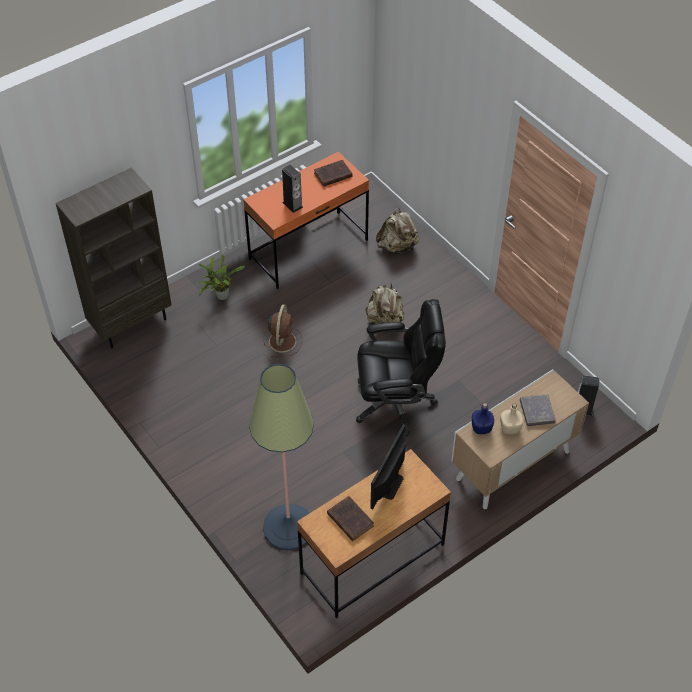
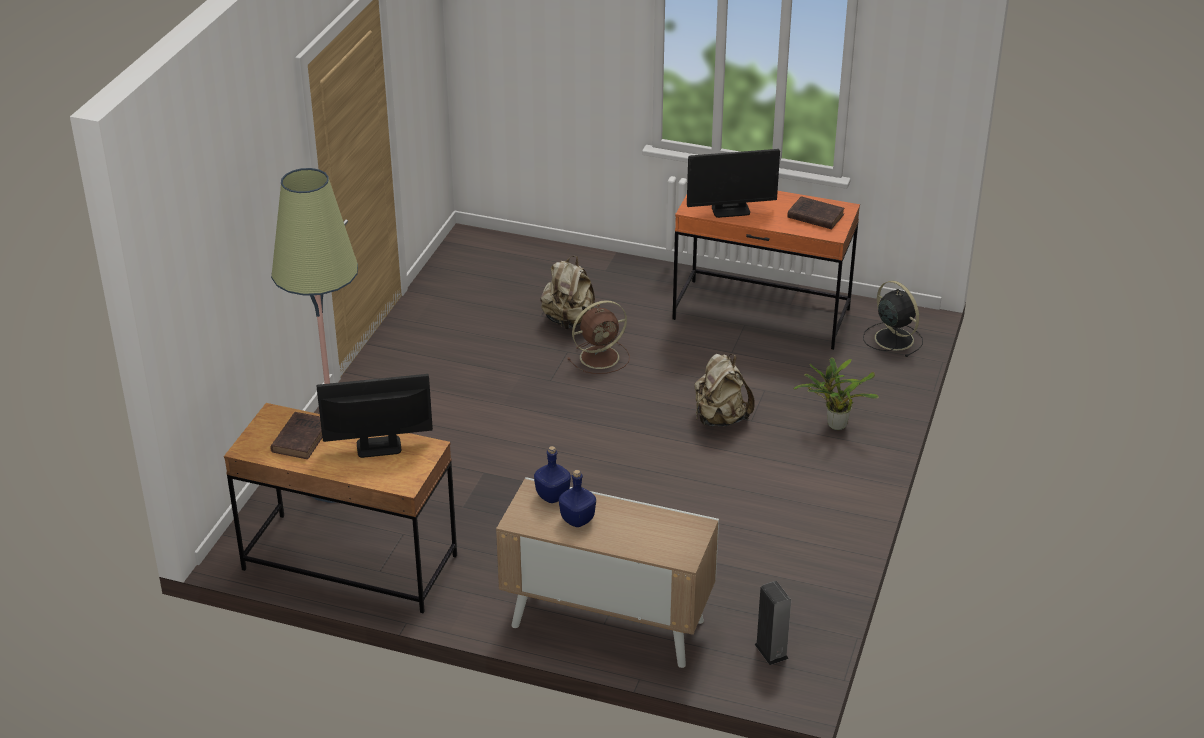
camera: 55 degrees right, 15 degrees down
(131, 323) = (509, 249): brown bookcase -> none
(220, 297) = (614, 287): potted plant -> potted plant (834, 424)
(292, 205) = (730, 210): speaker -> monitor
(379, 211) = (892, 338): none -> black fan
(396, 402) = (603, 481): black office chair -> none
(397, 247) = (853, 377): beige backpack -> beige backpack (568, 320)
(509, 428) = (577, 519): beige bottle -> blue bottle
(537, 412) = (629, 532): grey book -> none

